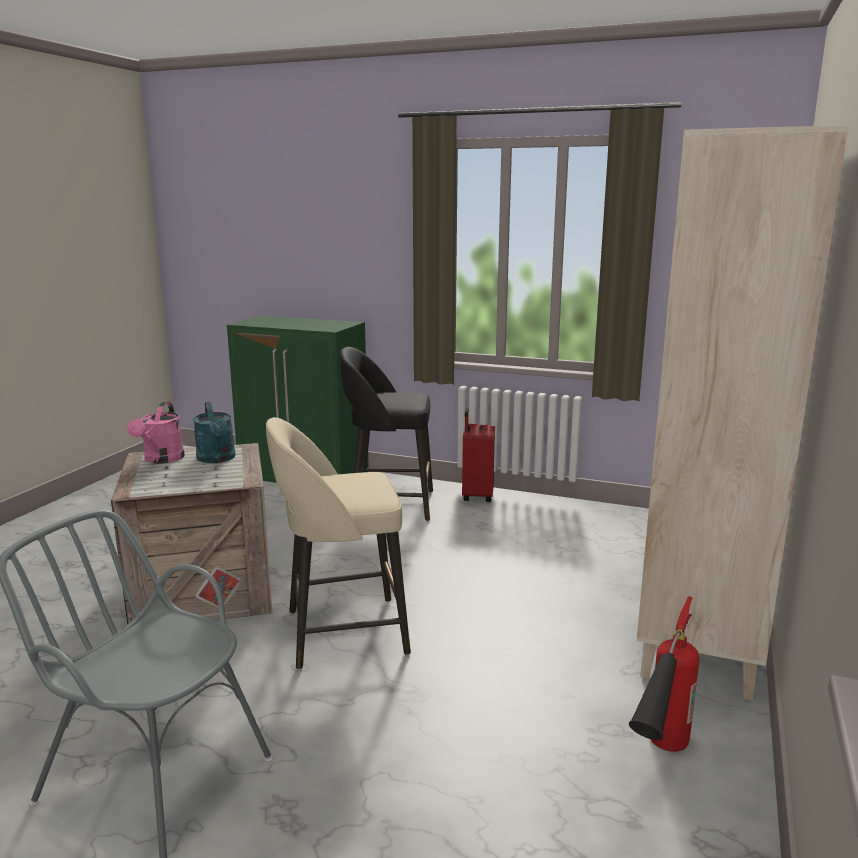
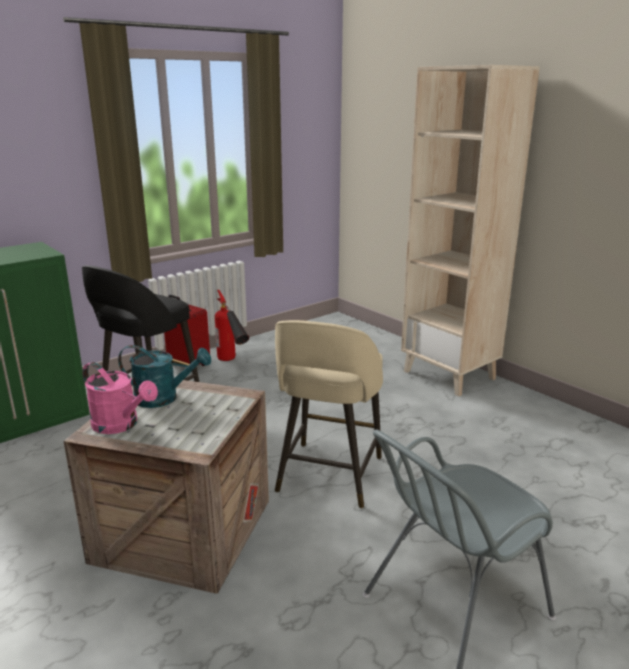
camera: 60 degrees left, 5 degrees up
(658, 761) = (528, 418): fire extinguisher -> fire extinguisher (232, 363)

